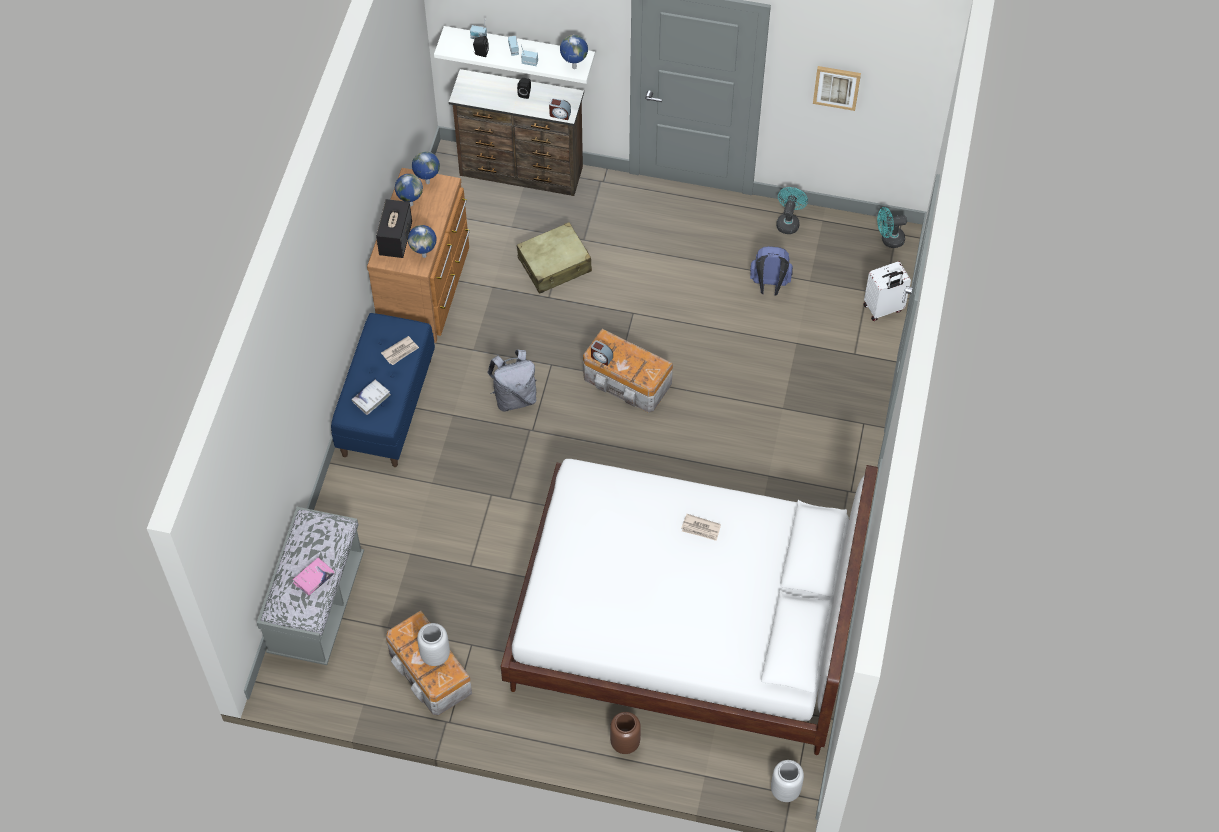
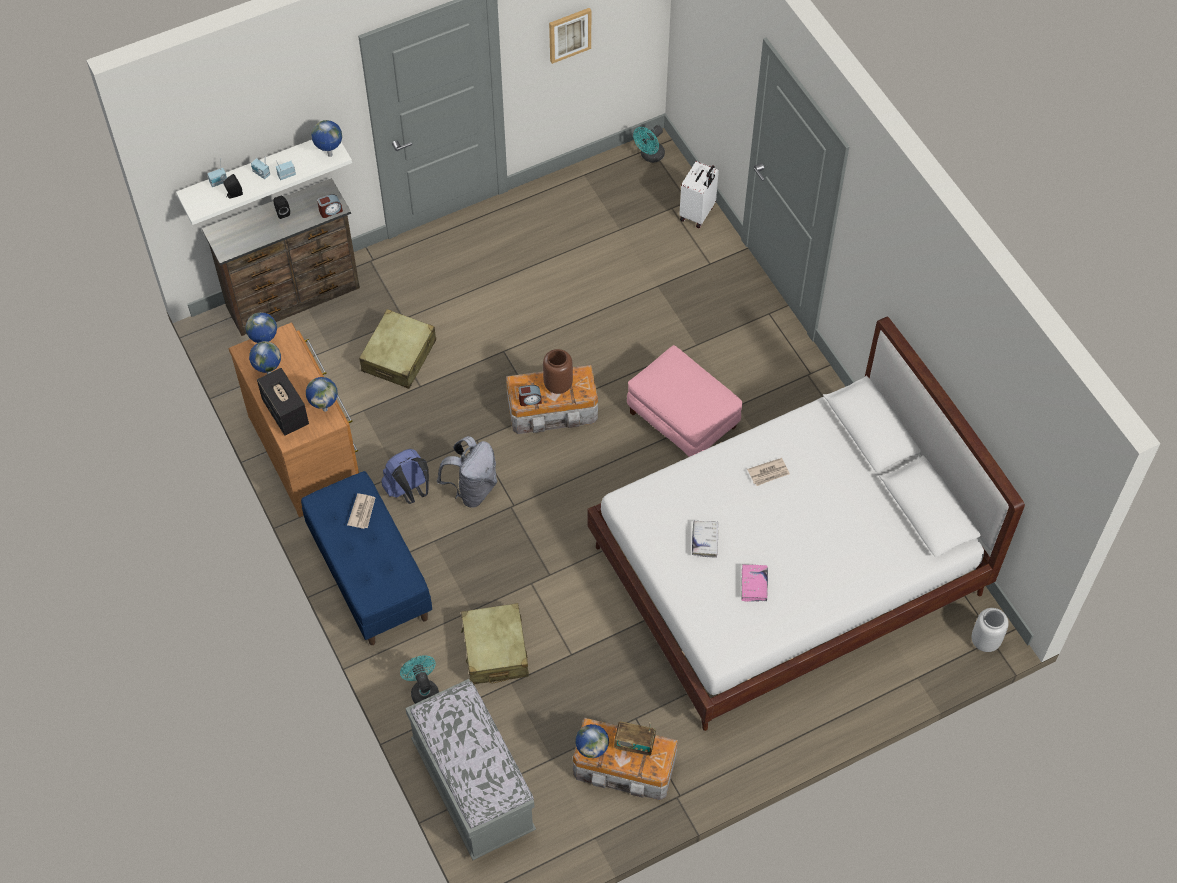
camera: 40 degrees left, 0 degrees up
(313, 579) = (484, 757): pink book -> pink book (754, 585)
(371, 398) = (376, 570): white book -> white book (705, 540)
(401, 638) = (592, 753): none -> globe
(421, 523) = (495, 651): none -> beige suitcase
(436, 655) = (634, 744): grey vase -> radio
(624, 743) = (833, 701): brown vase -> brown vase (558, 385)
(717, 457) = (683, 419): none -> pink ottoman
(769, 285) = (592, 254): blue backpack -> blue backpack (409, 491)
(788, 222) = (558, 193): turquoise fan -> turquoise fan (423, 690)

